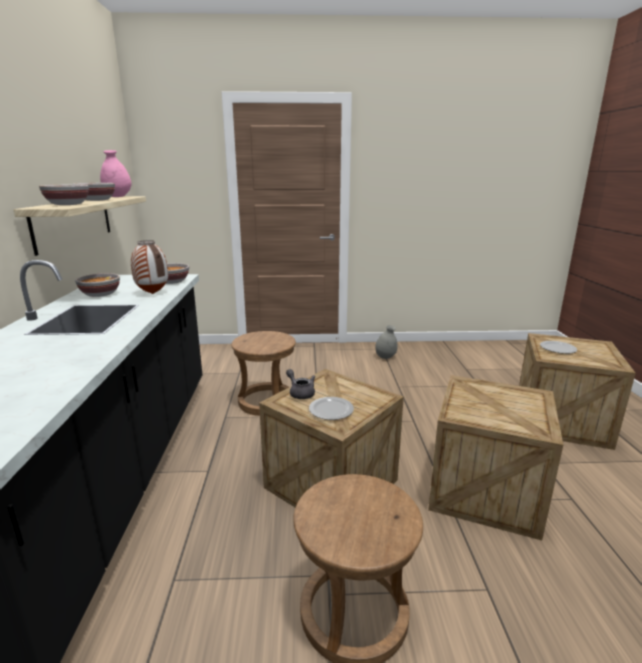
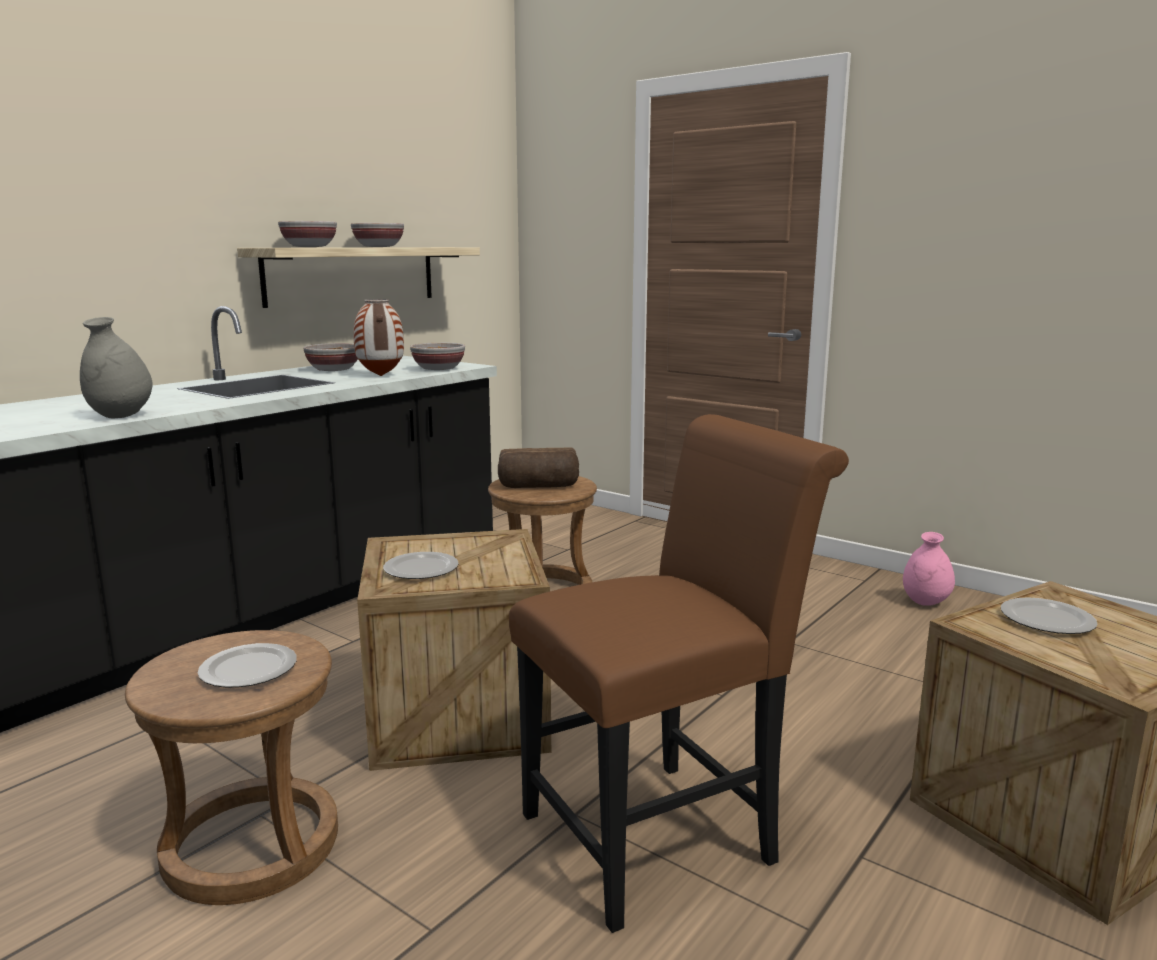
camera: 40 degrees right, 5 degrees down
(118, 197) = (439, 246): pink vase -> pink vase (925, 602)
(263, 342) = (538, 486): none -> bread
(300, 393) = (432, 542): grey teapot -> none
(365, 508) = (248, 669): none -> plate
(385, 357) = (847, 594): grey vase -> grey vase (120, 416)
(485, 490) = (662, 832): crate -> brown chair

